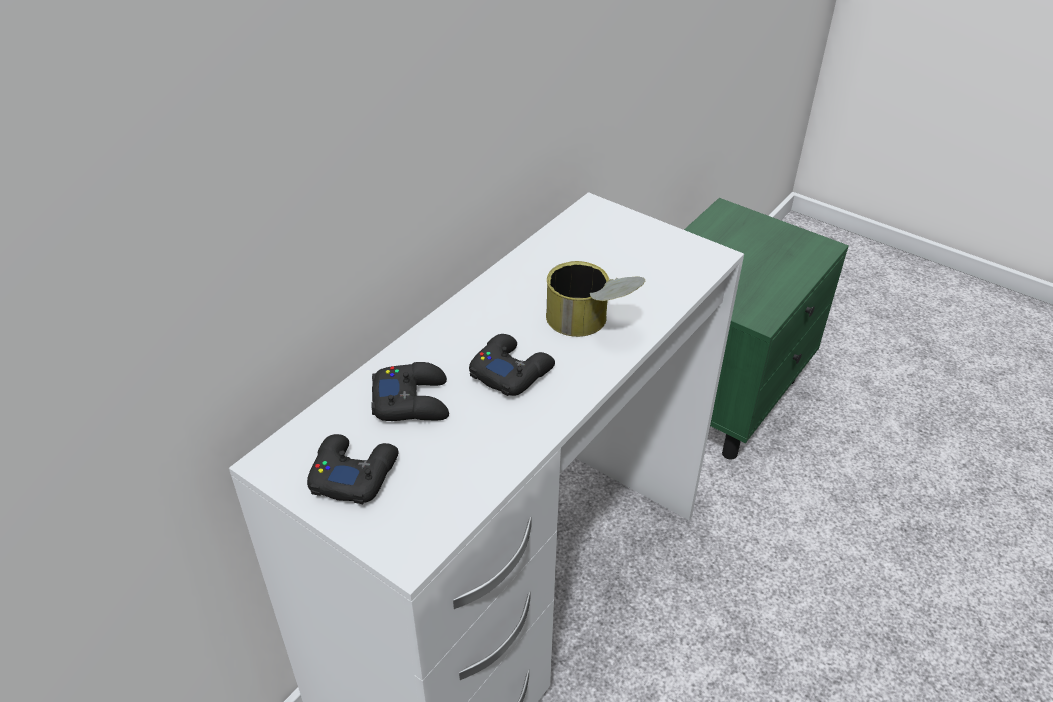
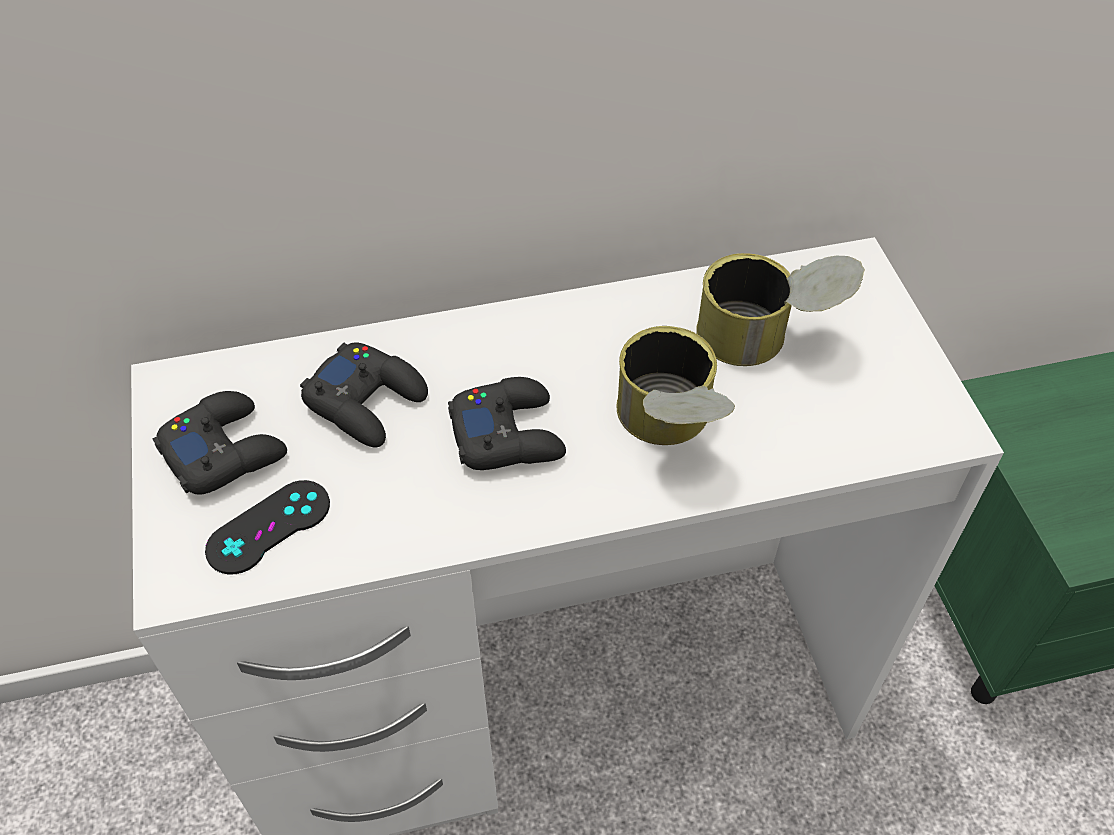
camera: 40 degrees right, 10 degrees up
(430, 493) = (269, 527): none -> black game controller
(590, 260) = (768, 339): none -> can

